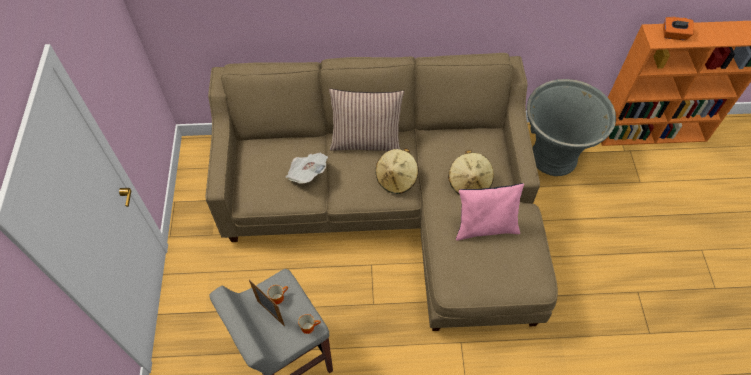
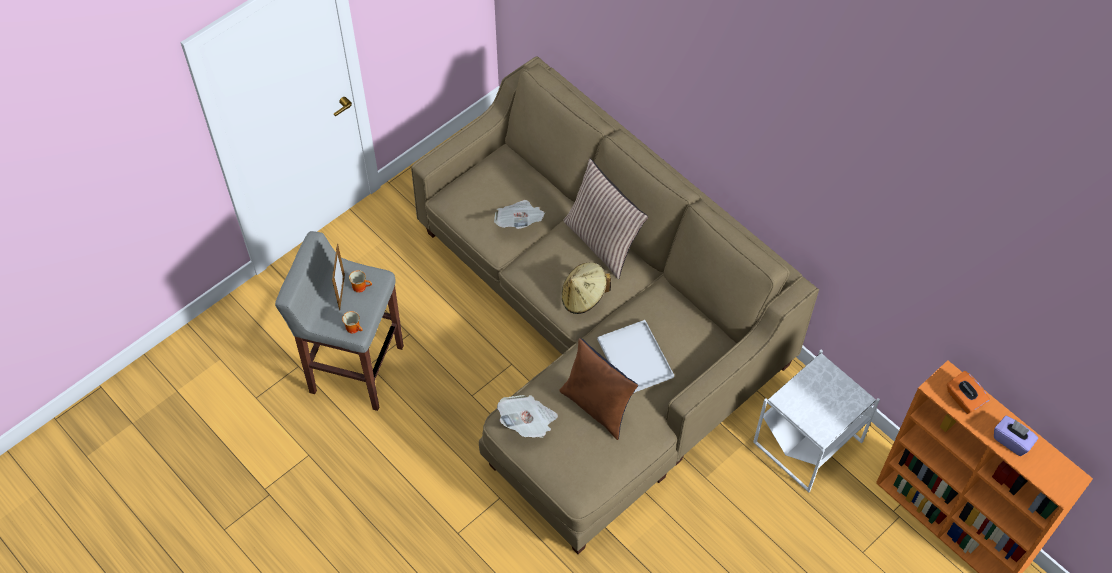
camera: 50 degrees right, 0 degrees up
(465, 275) = (528, 423): none -> newspaper
(469, 182) = (636, 359): beige hat -> white tray
(485, 227) = (598, 406): pink pillow -> brown pillow
(553, 156) = (809, 442): grey planter -> white side table
(718, 34) = (1012, 441): none -> purple tissue box

